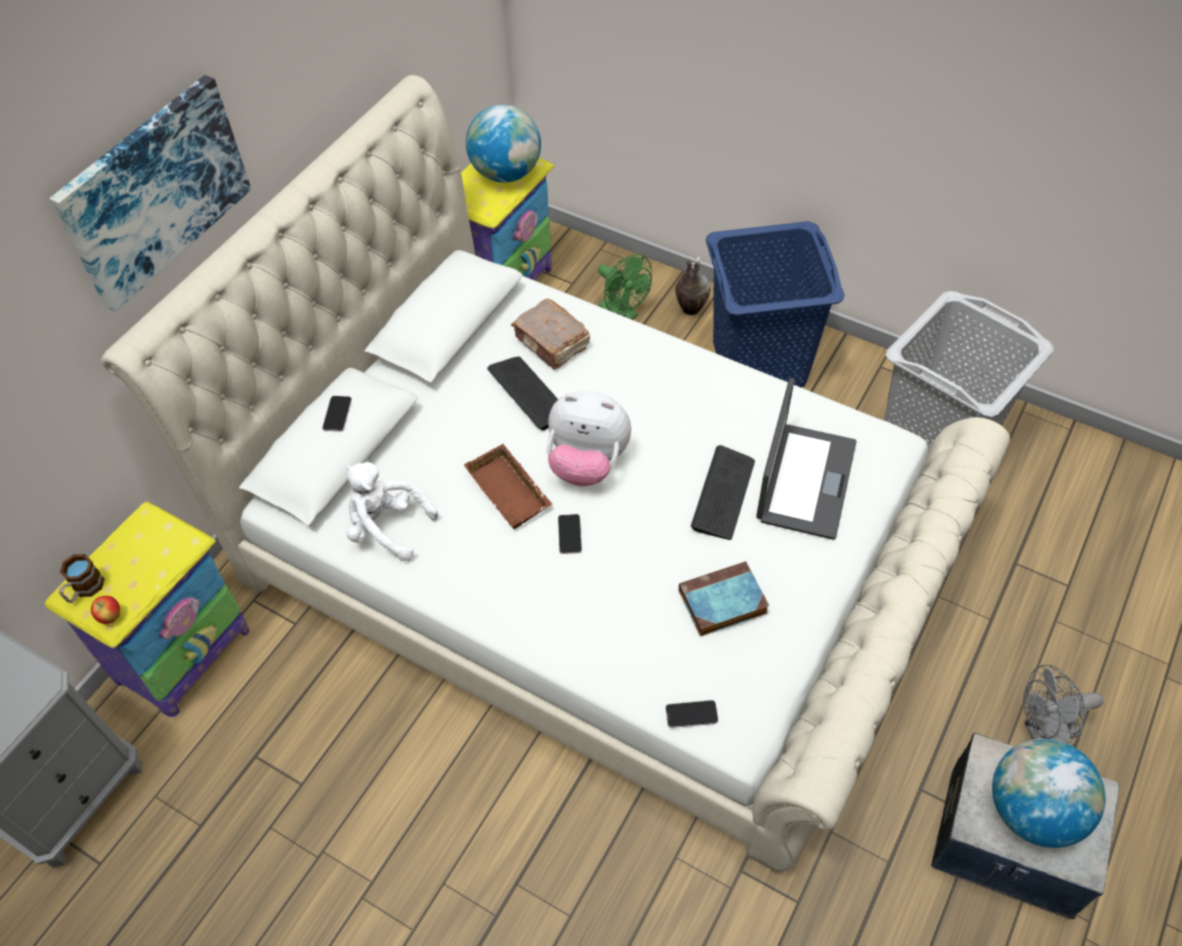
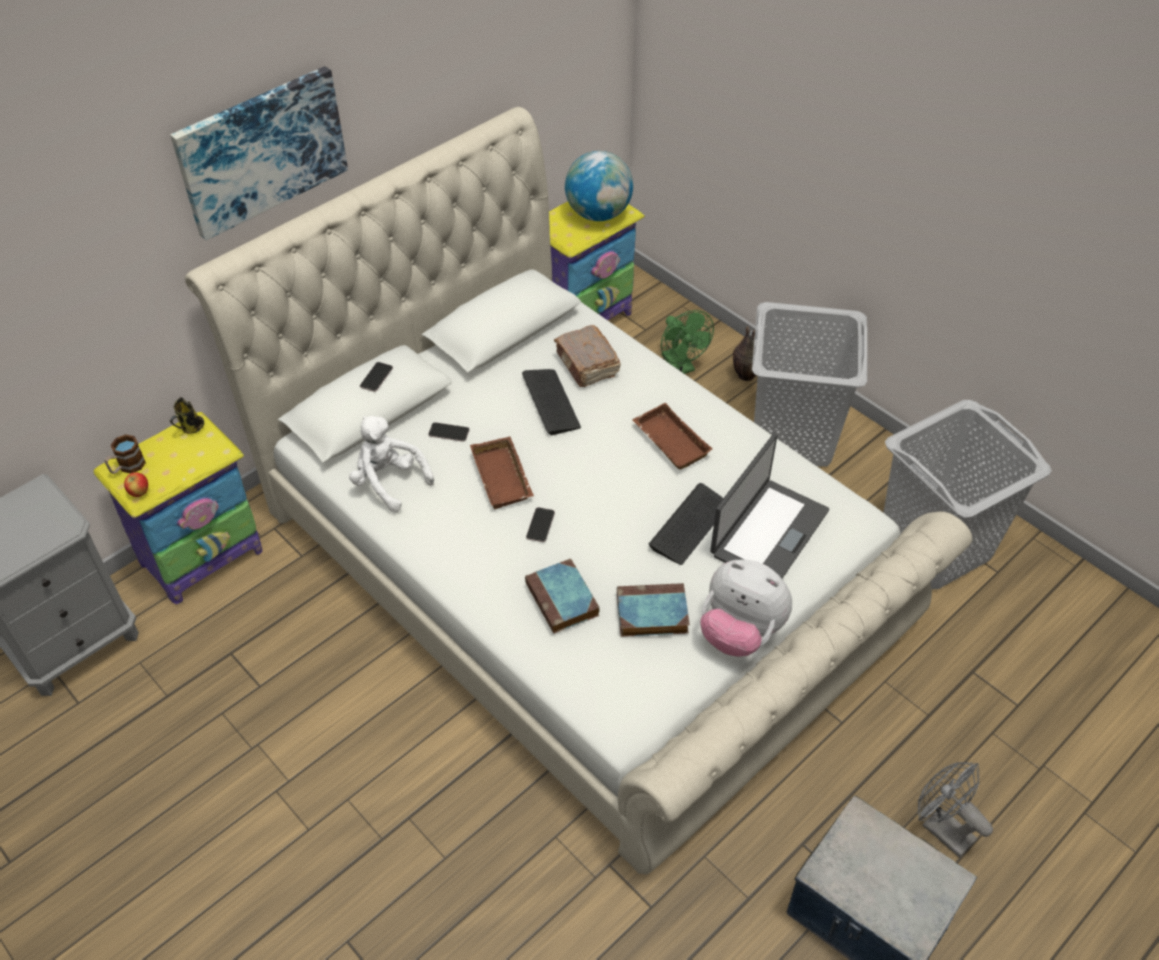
camera: 15 degrees right, 5 degrees down
(143, 523) = (191, 428): none -> mug
(587, 463) = (579, 471): plush toy -> plush toy (740, 632)
(626, 613) = (563, 600): none -> book
(668, 407) = (668, 441): none -> brown tray
(691, 714) = (588, 698): phone -> phone (449, 432)
(760, 363) = (793, 437): blue laundry basket -> grey laundry basket
(1032, 810) = (882, 876): globe -> none
(1043, 732) = (941, 828): grey fan -> grey fan turned 45 degrees clockwise

